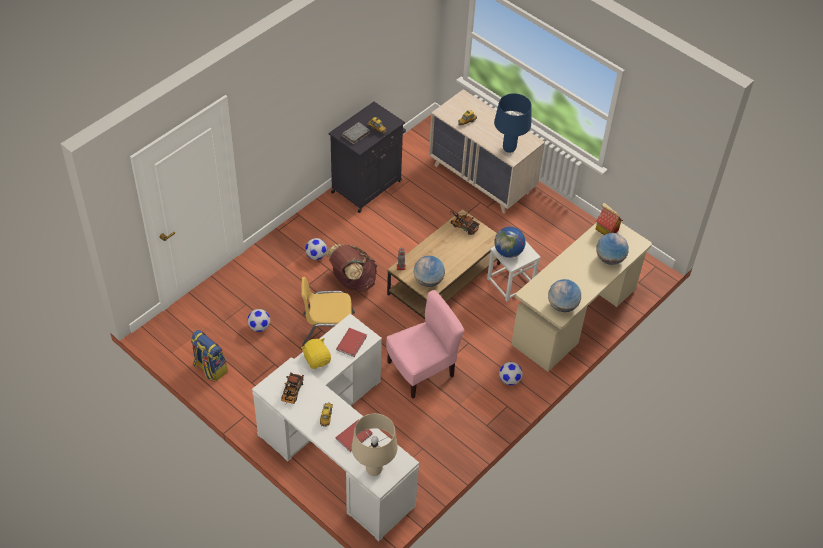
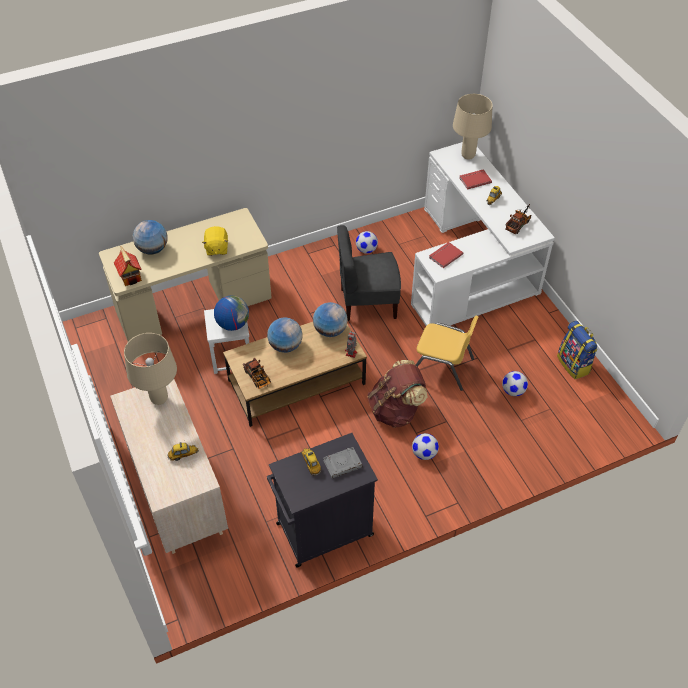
camera: 155 degrees left, 0 degrees up
(317, 359) = (484, 251): yellow plush toy -> yellow plush toy (216, 248)
(421, 370) = (368, 303): pink chair -> grey chair
(509, 148) = (159, 399): blue table lamp -> beige table lamp
(509, 380) = (292, 272): football -> football (366, 250)
(562, 305) = (231, 223): globe -> globe (285, 346)

